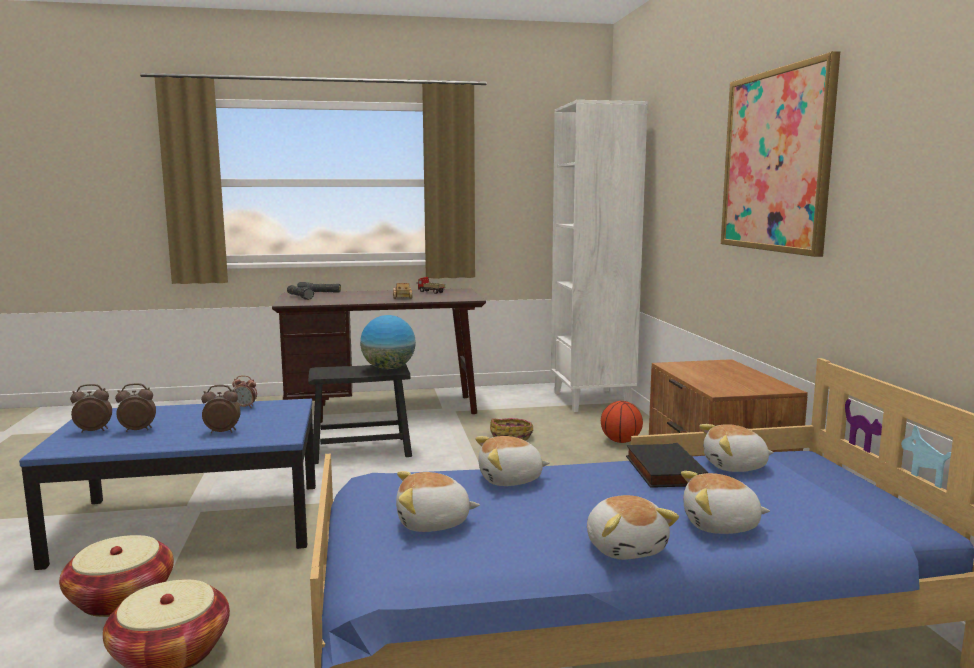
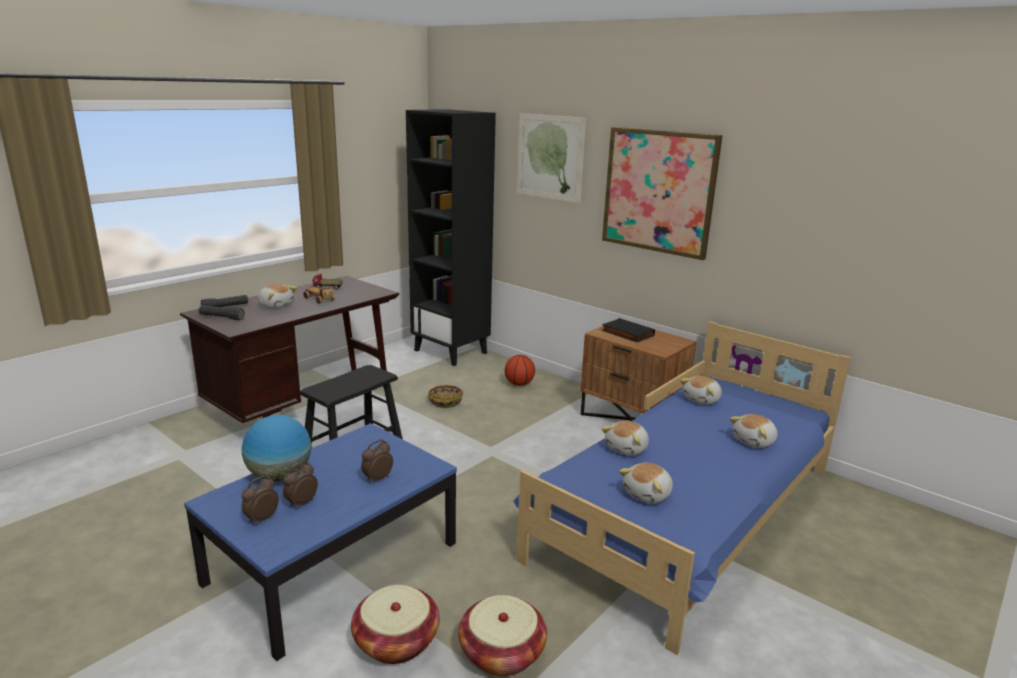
camera: 40 degrees left, 10 degrees up
(245, 407) = (338, 449): alarm clock -> none
(388, 369) = (371, 374): globe -> globe (279, 476)
(592, 400) = (451, 351): white bookcase -> black bookcase
(626, 547) = (744, 471): plush toy -> plush toy (276, 306)
(662, 470) = (680, 414): black book -> black book (626, 333)
(686, 143) = (550, 157): none -> picture

